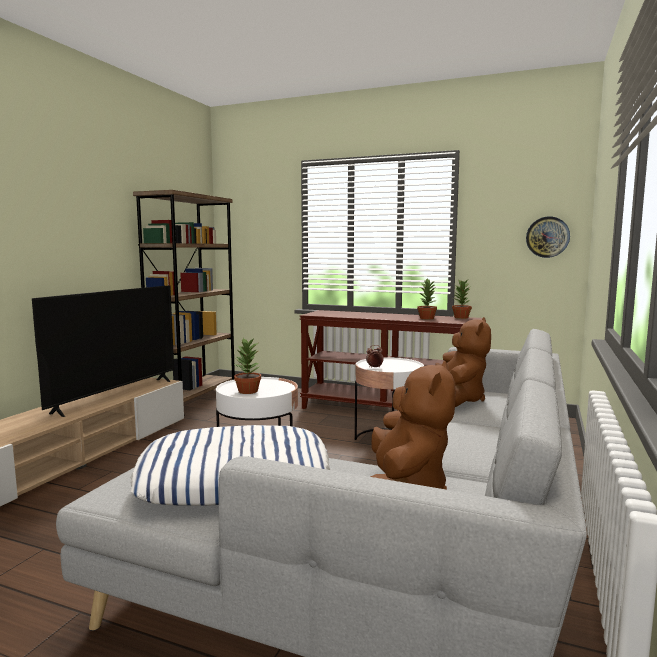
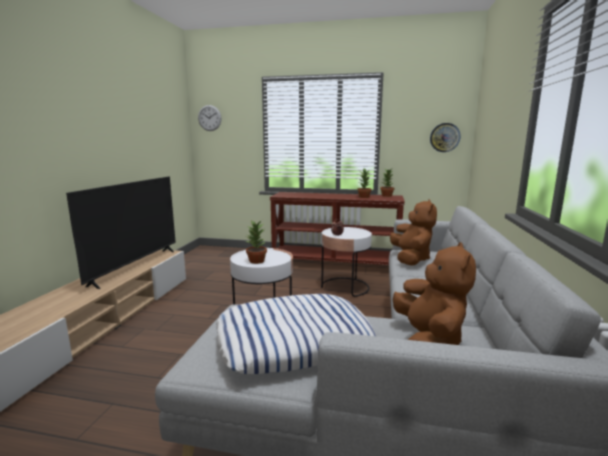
camera: 10 degrees left, 5 degrees up
(194, 400) = (187, 263): brown bookcase -> none
(236, 214) = (209, 118): none -> wall clock

